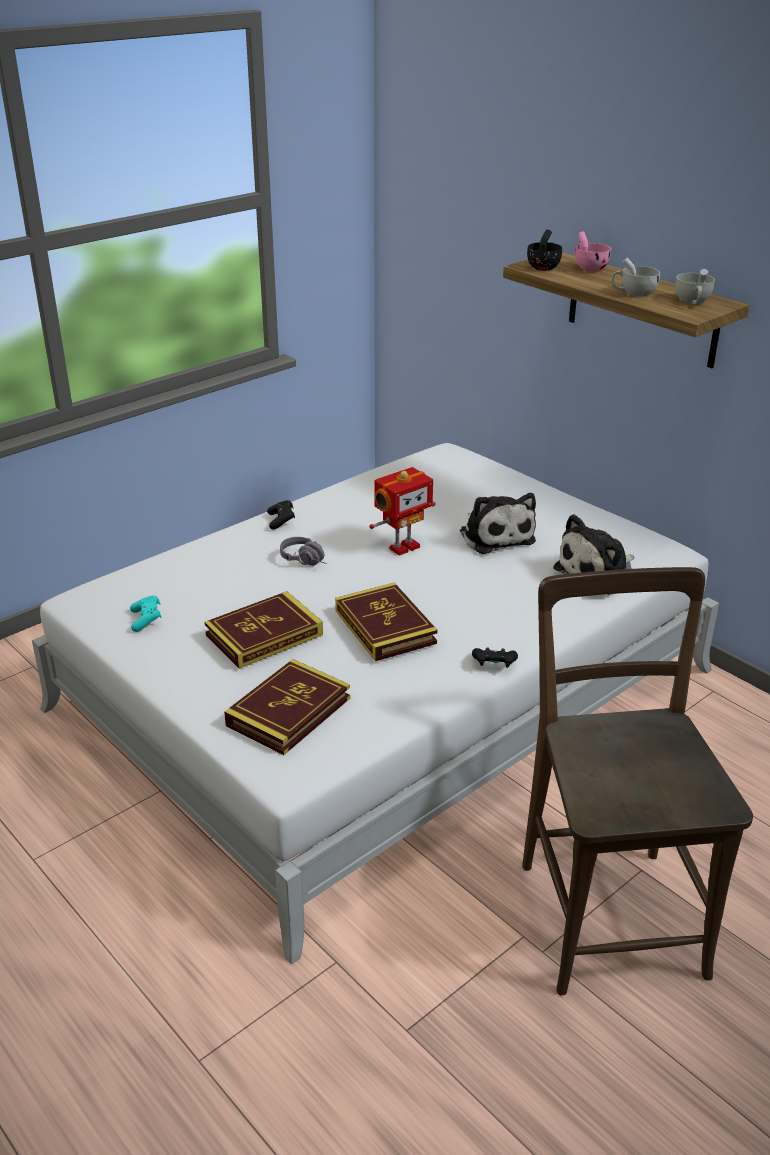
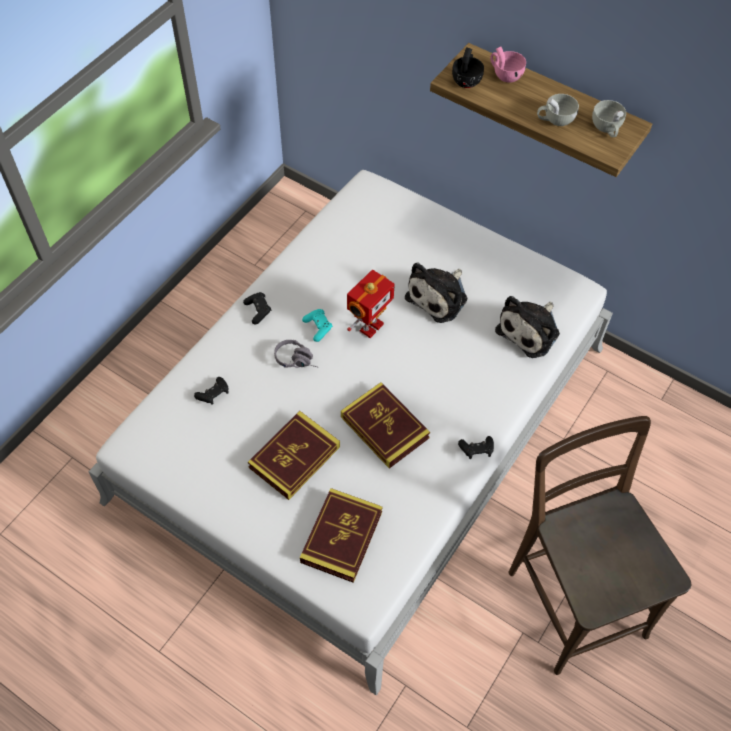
camera: 15 degrees left, 25 degrees up
(146, 620) = (193, 459): turquoise game controller -> turquoise game controller (318, 328)
(197, 575) = (214, 395): none -> black game controller
(495, 535) = (439, 297): plush toy -> plush toy turned 75 degrees clockwise

